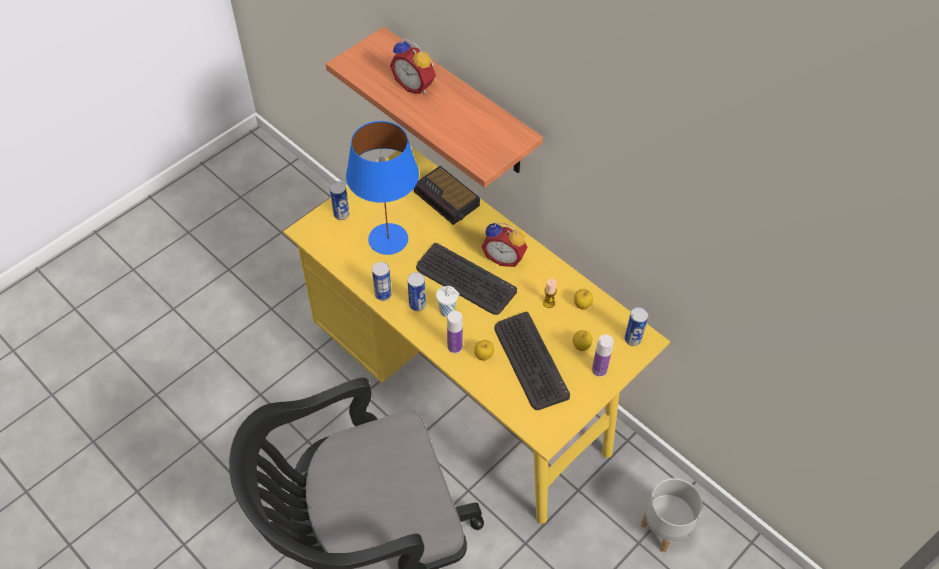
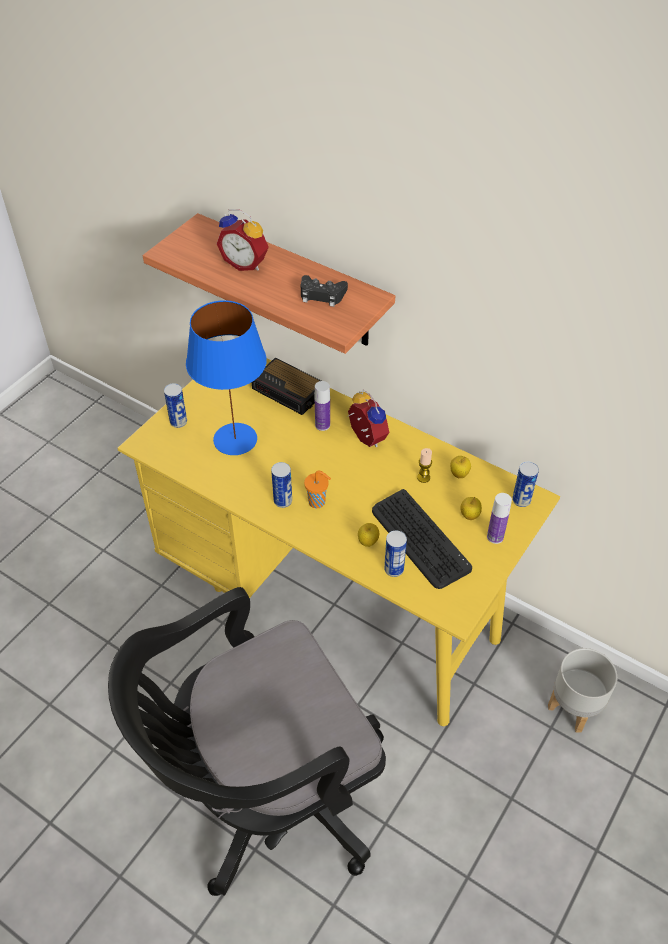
camera: 10 degrees left, 5 degrees down
(383, 294) = (242, 496): can -> can (394, 569)
(448, 311) = (318, 502): white cup -> orange cup
(454, 347) = (334, 537): bottle -> bottle (322, 425)
(465, 280) = (328, 468): keyboard -> none
(476, 127) = (322, 295): none -> black game controller
(504, 257) = (364, 439): alarm clock -> alarm clock turned 135 degrees counterclockwise

